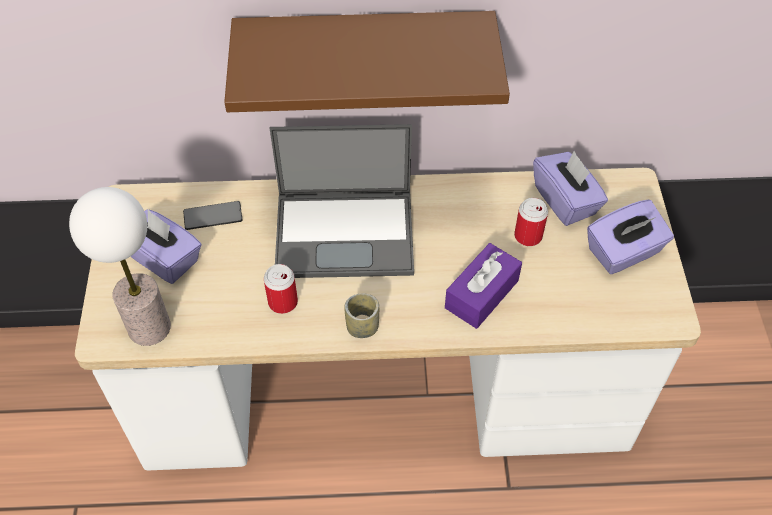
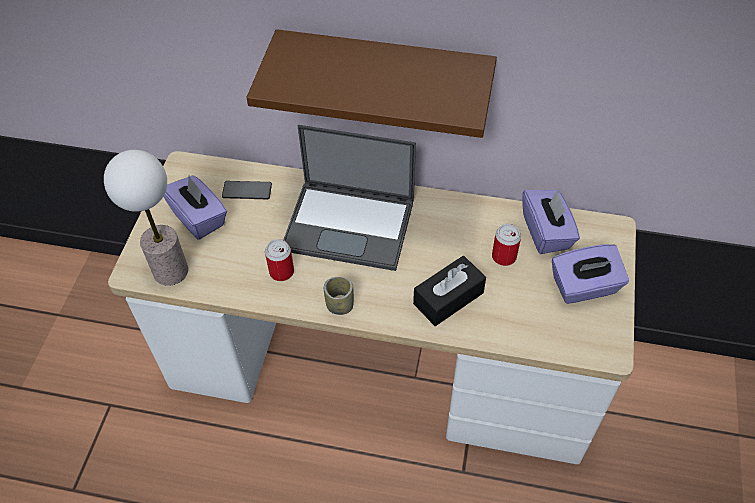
camera: 15 degrees right, 0 degrees up
(481, 294) = (448, 298): purple tissue box -> black tissue box

